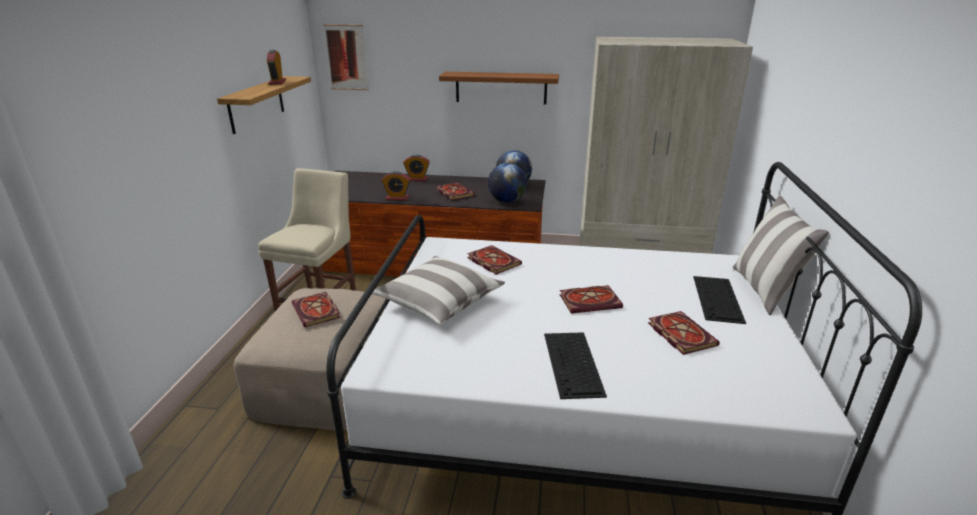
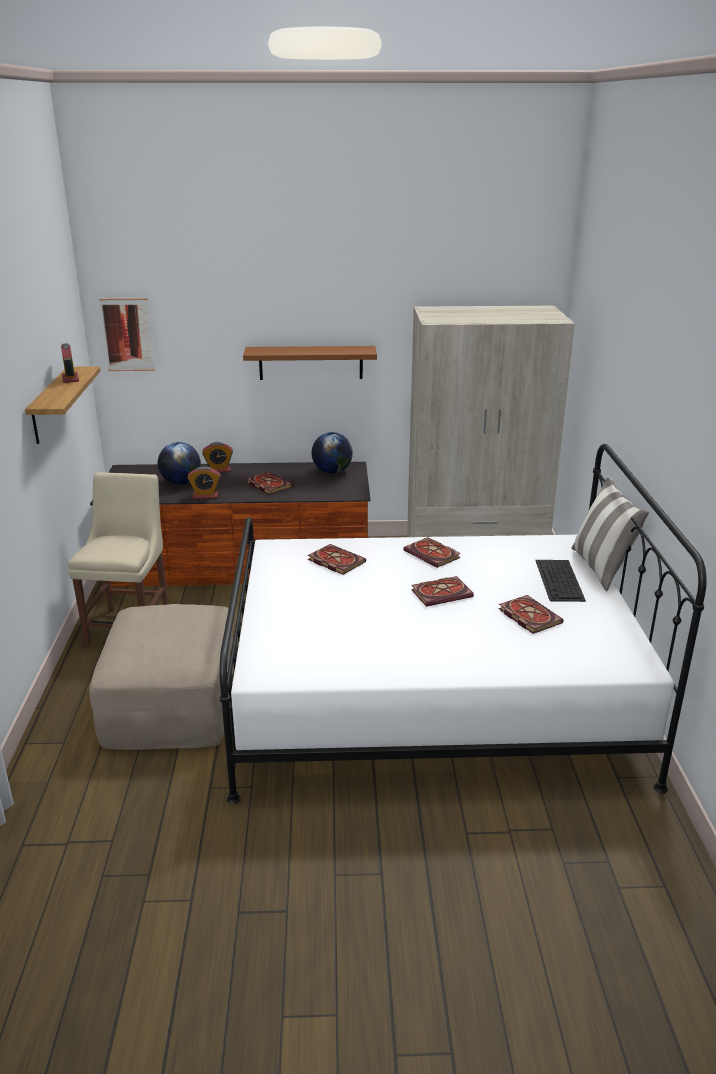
camera: 10 degrees left, 0 degrees up
(317, 311) = (162, 629): book -> book (433, 555)
(439, 302) = (295, 608): pillow -> none
(507, 201) = (330, 491): globe -> globe (181, 482)
(573, 364) = (438, 651): keyboard -> none

